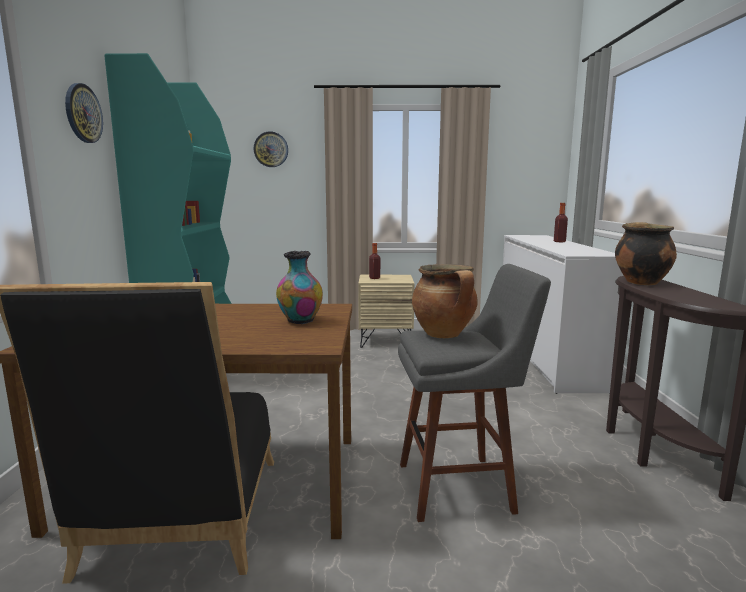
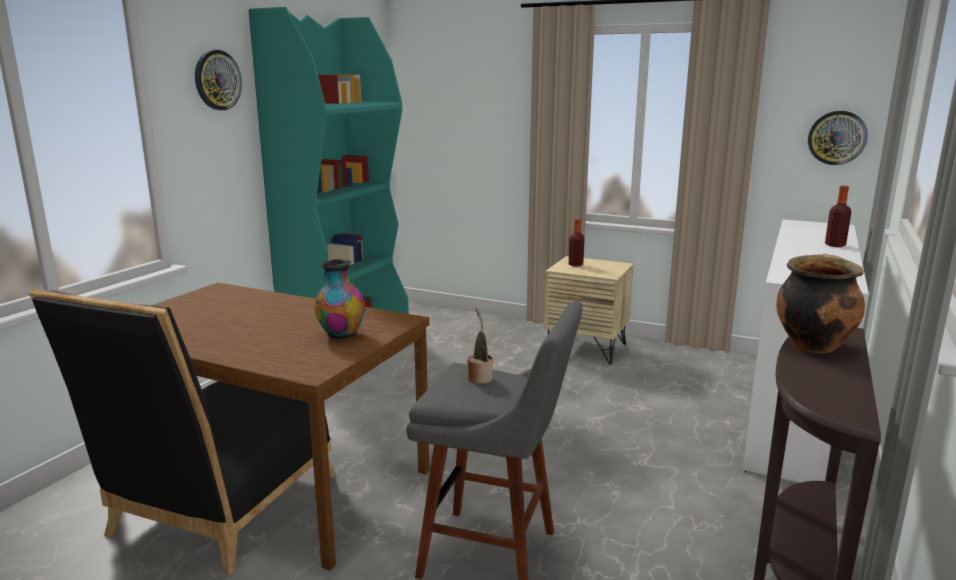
camera: 25 degrees right, 5 degrees up
(271, 149) = (471, 86): wall clock -> wall clock (837, 137)
(444, 335) = (479, 378): cooking pot -> potted plant

